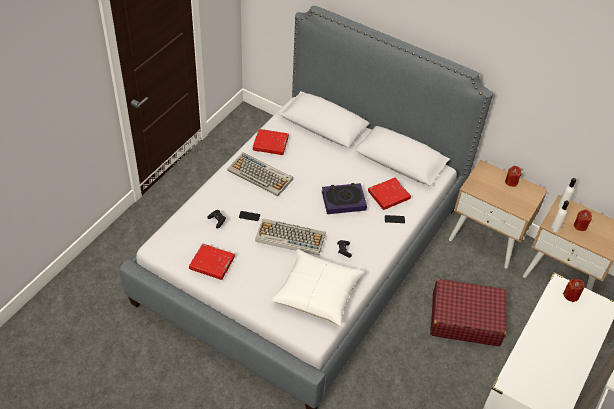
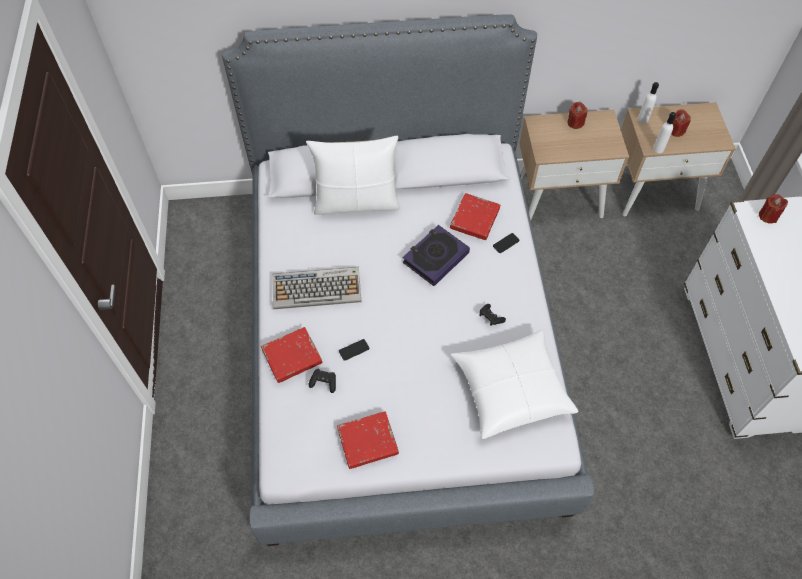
camera: 35 degrees left, 10 degrees up
(270, 144) = (291, 241): red book -> red book (292, 356)
(289, 237) = (421, 344): keyboard -> none
(327, 146) = (356, 202): none -> white pillow
(465, 319) = (614, 299): red suitcase -> none

